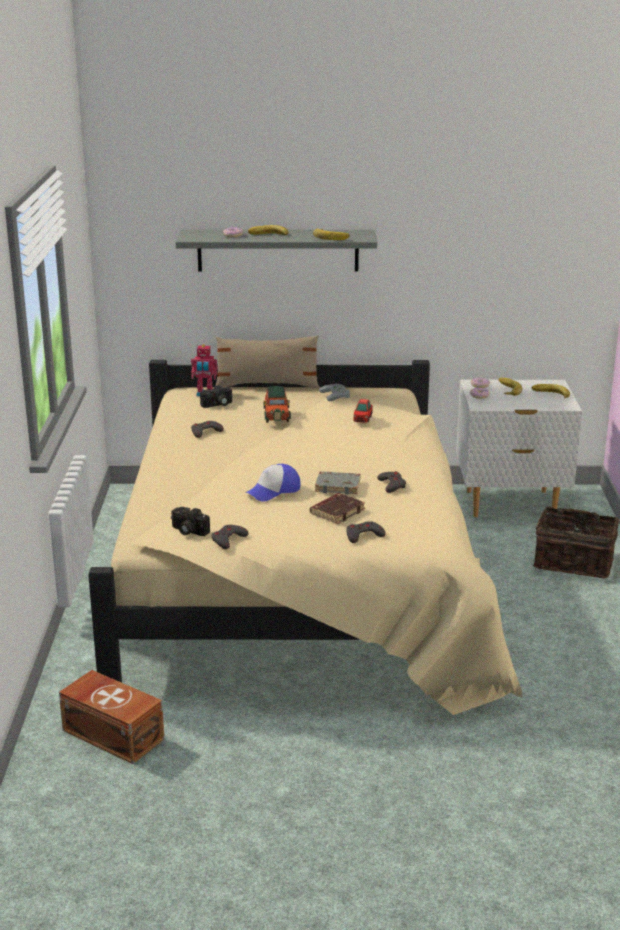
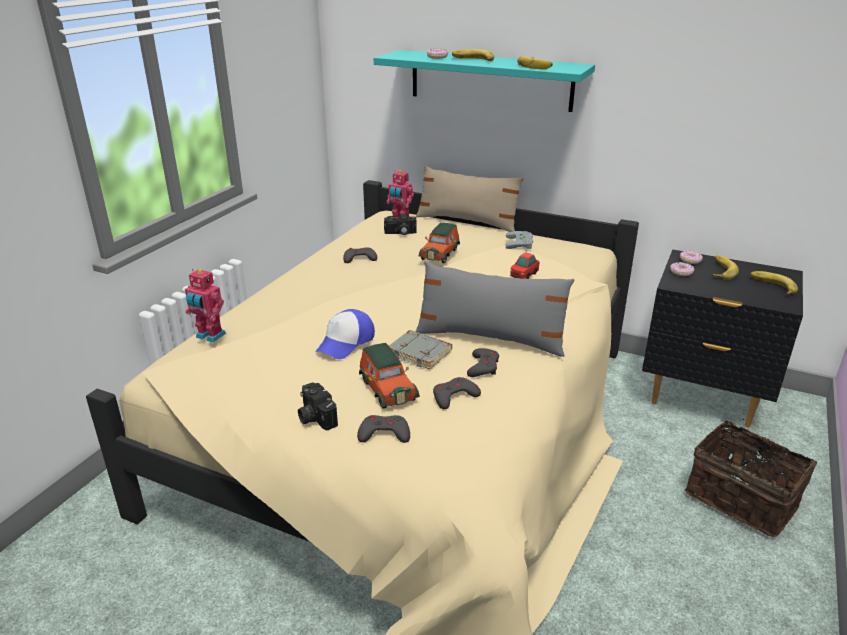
camera: 25 degrees right, 5 degrees up
(113, 733) = (88, 572): brown storage box -> none
(155, 510) = (209, 336): none -> toy robot
(188, 531) = (207, 372): camera -> camera (314, 417)
(228, 540) = (233, 396): grey game controller -> grey game controller (454, 396)
(274, 491) = (346, 342): cap -> cap turned 45 degrees counterclockwise
(278, 250) = (490, 80): grey shelf -> turquoise shelf
(337, 511) = (386, 388): brown book -> toy car
(379, 467) = (490, 338): none -> grey pillow
(510, 504) = (703, 397): white nightstand -> black nightstand

